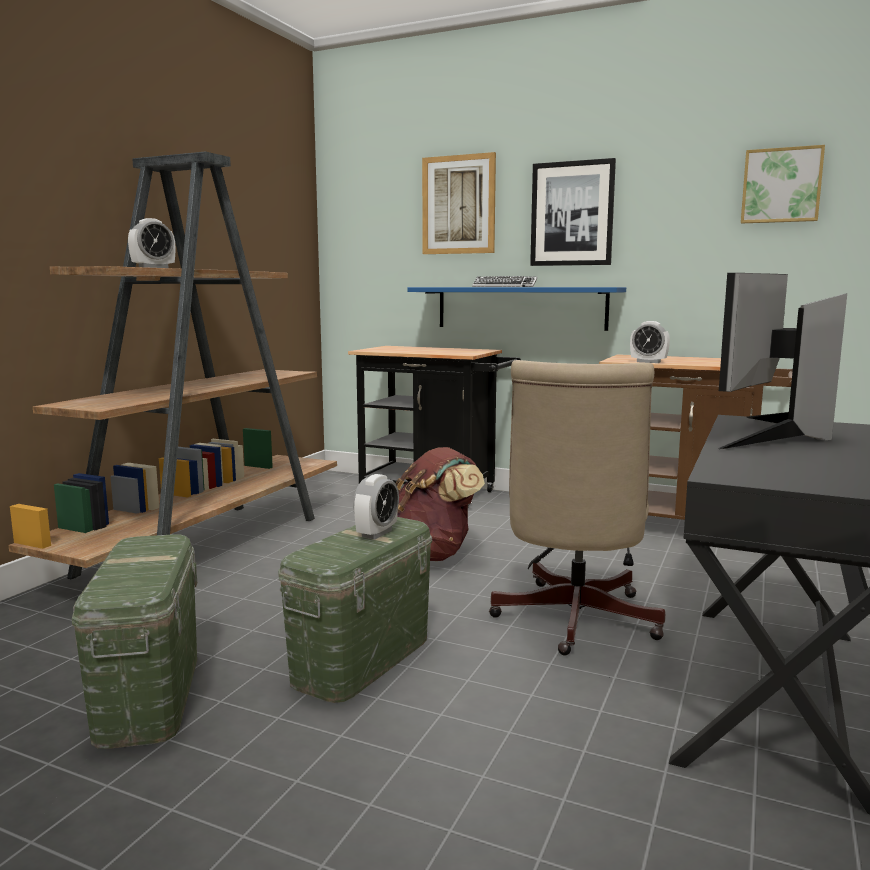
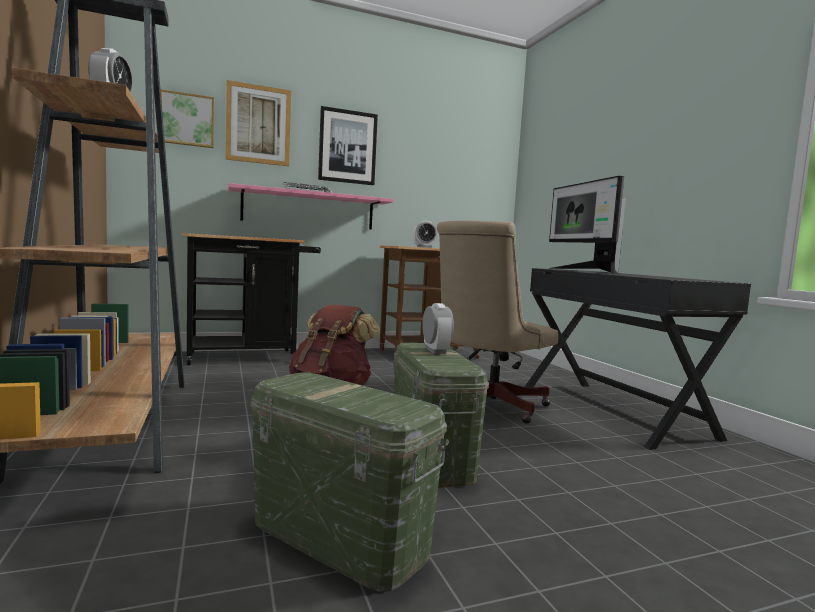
camera: 45 degrees left, 5 degrees down
(520, 308) = (309, 209): blue shelf -> pink shelf
(572, 622) = (485, 406): beige office chair -> beige office chair turned 75 degrees clockwise
(781, 185) = (466, 151): picture -> picture (187, 120)

